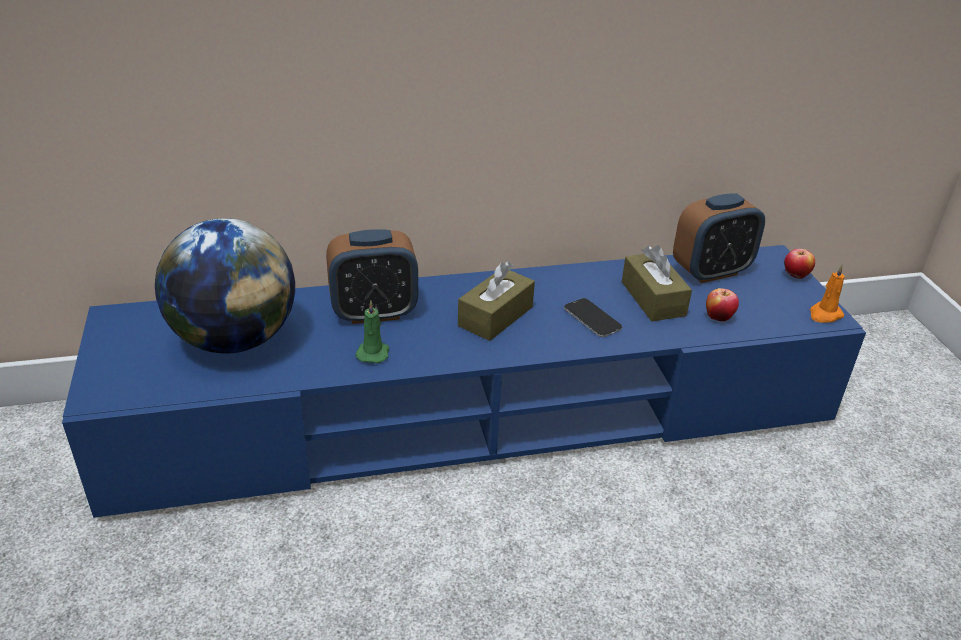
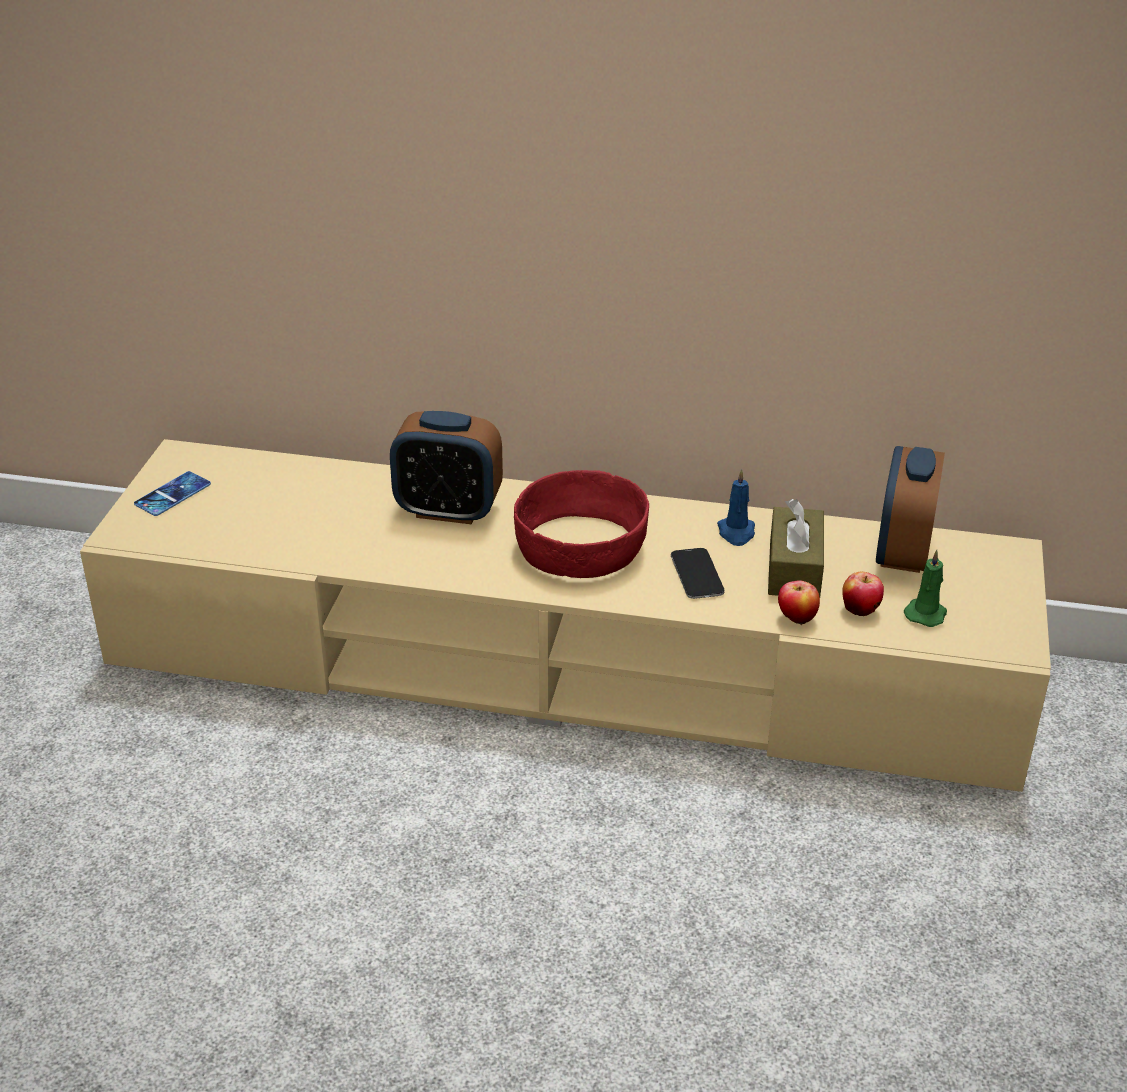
camera: 25 degrees right, 0 degrees up
(126, 351) = (172, 494): none -> phone
(235, 339) = (284, 506): globe -> none
(373, 352) = (417, 554): green candle -> green candle (926, 613)
(478, 414) = (565, 666): blue tv stand -> beige tv stand
(495, 316) = (582, 546): brown tissue box -> red bowl
(595, 282) = (736, 533): none -> blue candle
(711, 271) = (902, 552): alarm clock -> alarm clock turned 105 degrees clockwise
(795, 276) = (1017, 584): apple -> apple (796, 619)
(824, 315) = (1011, 640): orange candle -> none

